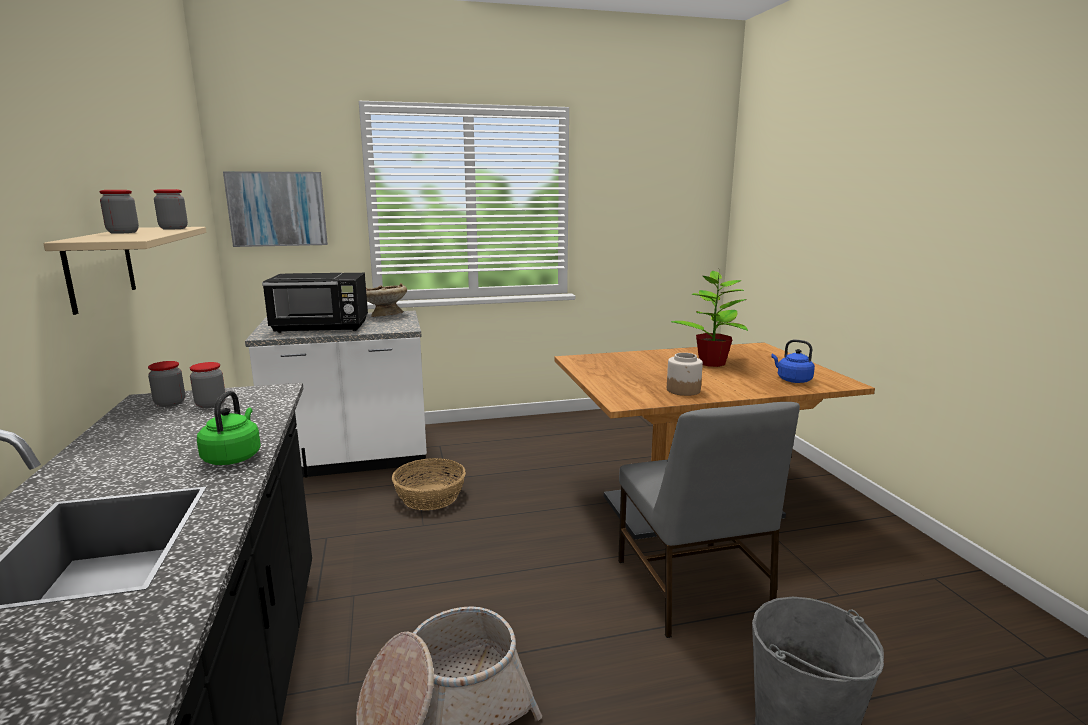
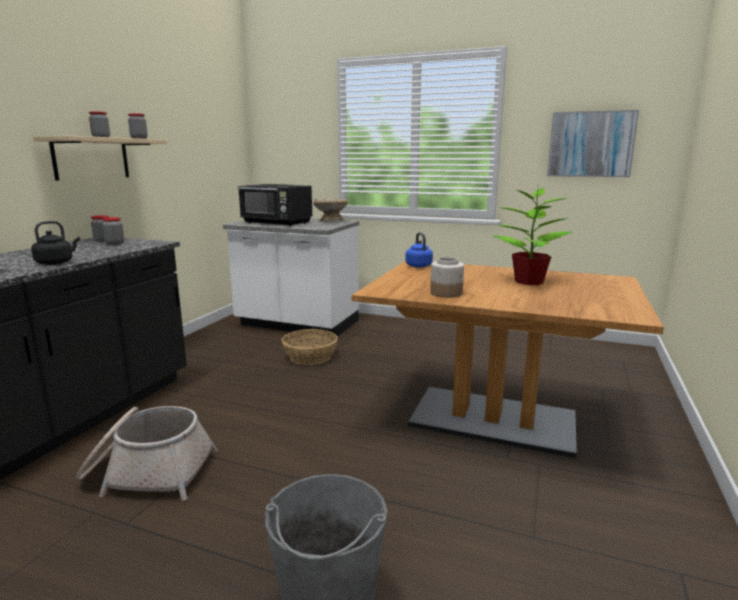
camera: 35 degrees right, 0 degrees up
(233, 457) = (56, 262): green kettle -> black kettle
(277, 209) = (283, 141): picture -> picture (590, 144)
(691, 589) = (400, 475): grey chair -> none
(792, 380) = (577, 305): blue kettle -> blue kettle (418, 265)

